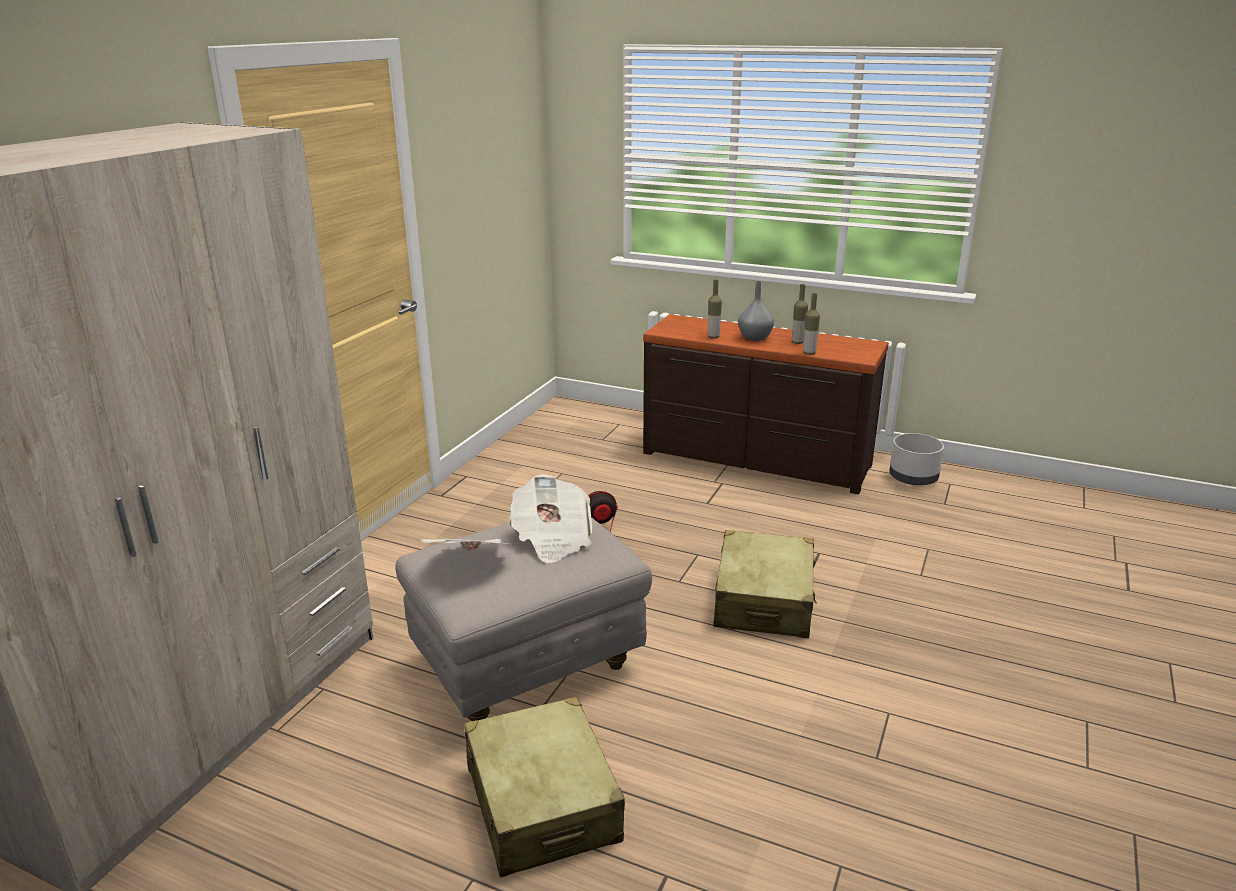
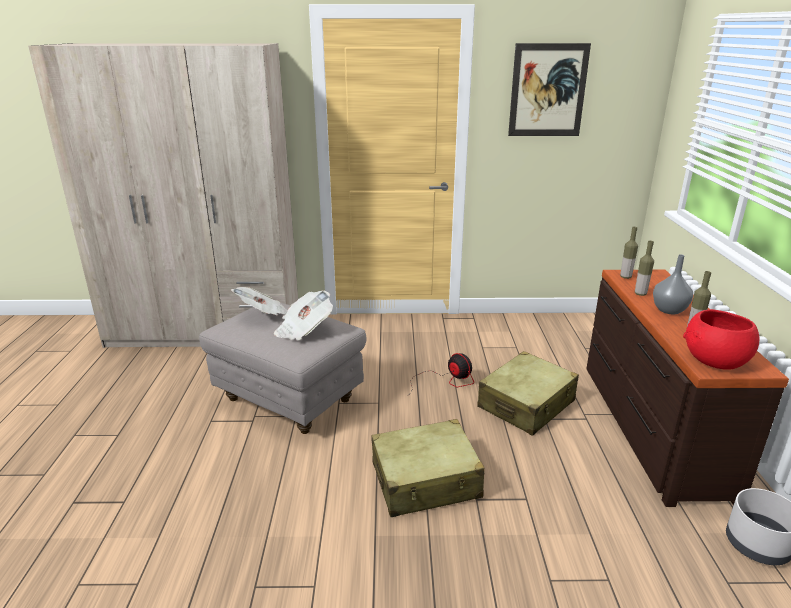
camera: 65 degrees right, 0 degrees up
(471, 146) = (548, 90): none -> picture
(542, 803) = (174, 440): beige suitcase -> beige suitcase (526, 404)
(809, 353) = (673, 340): bottle -> bottle (625, 277)
(851, 352) = (713, 361): none -> red bowl

